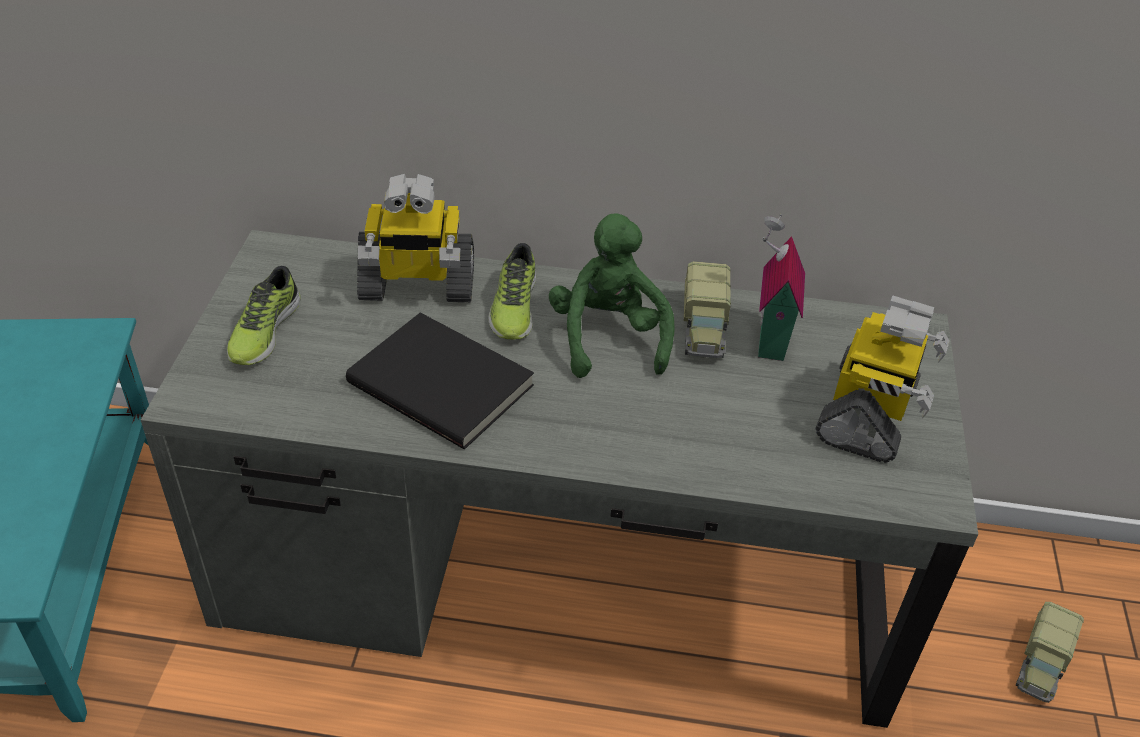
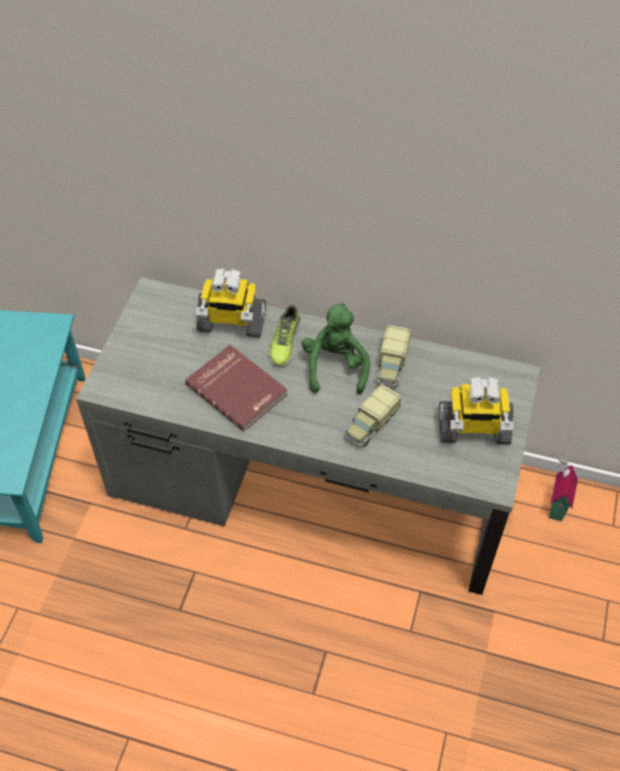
camera: 10 degrees right, 10 degrees up
(263, 331) = (143, 347): shoe -> none
(443, 382) = (238, 389): black book -> red book
(768, 339) = (427, 375): toy house -> toy house (555, 506)
(868, 414) = (473, 429): toy robot -> toy robot turned 60 degrees clockwise
(1042, 663) = (585, 568): toy truck -> toy truck (371, 424)

